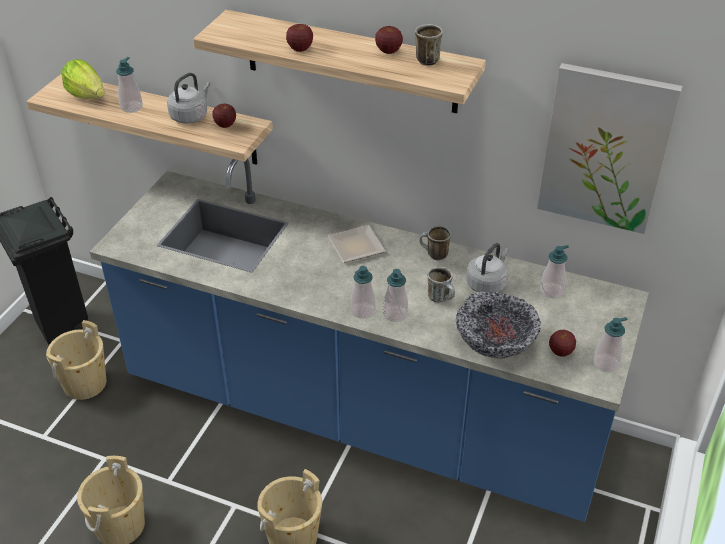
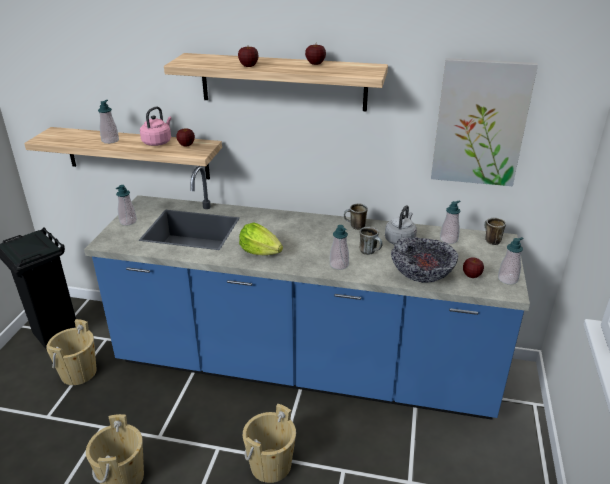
camera: 10 degrees left, 10 degrees down
(87, 95) = (73, 136): lettuce -> lettuce (260, 252)
(190, 116) = (158, 142): grey kettle -> pink kettle
(358, 247) = (297, 227): plate -> none
(363, 311) = (313, 265): soap dispenser -> soap dispenser (128, 221)
(425, 59) = (344, 65): mug -> mug (490, 240)

